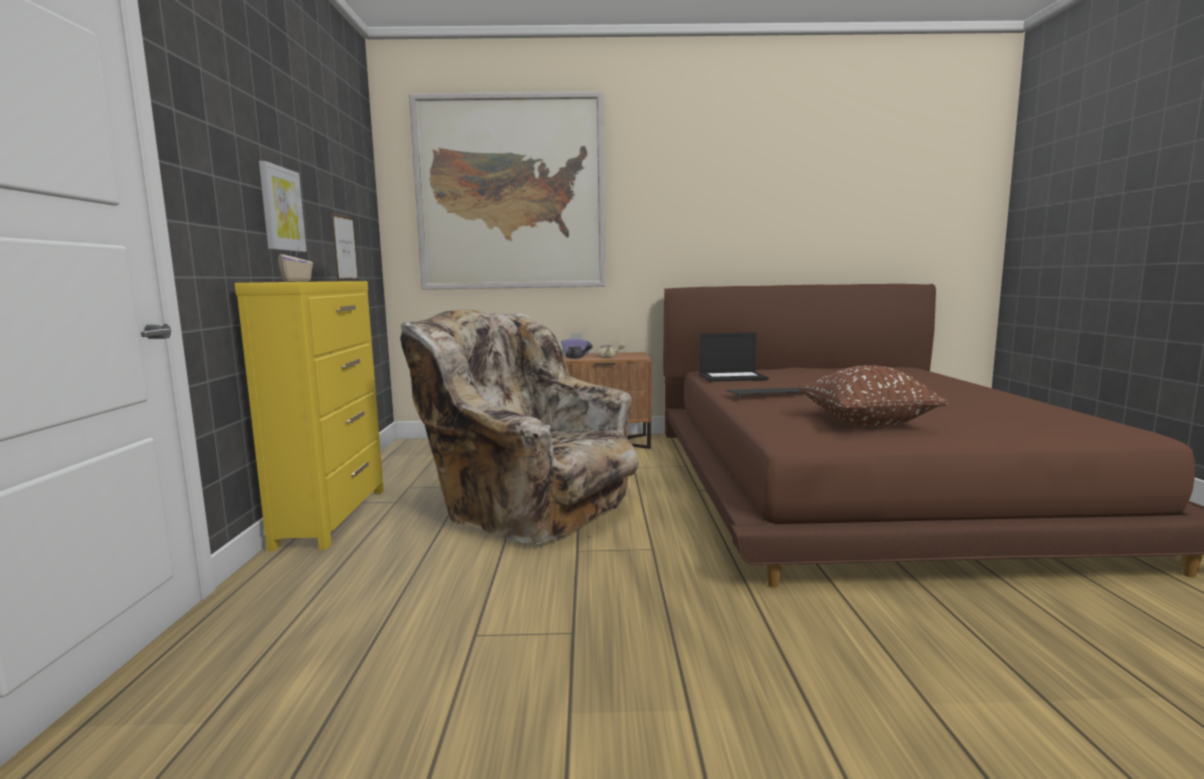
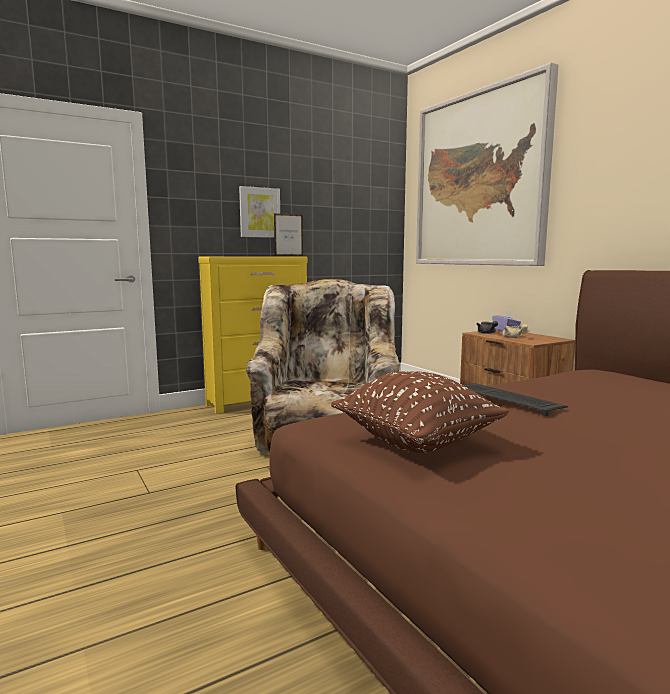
camera: 60 degrees right, 0 degrees up
(297, 281) = (233, 256): beige tissue box -> none
(733, 377) = (580, 381): laptop -> none

